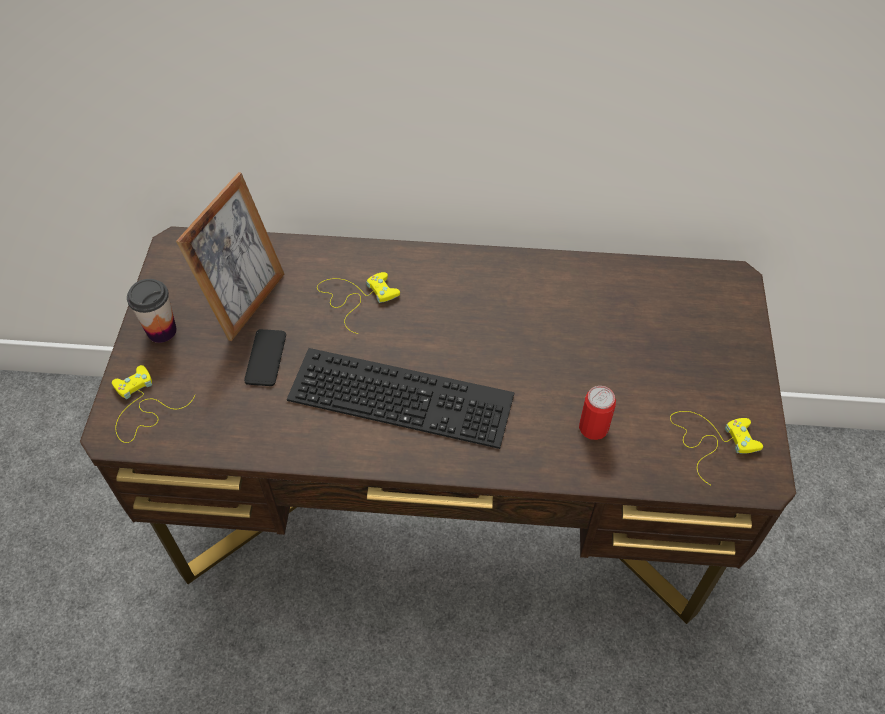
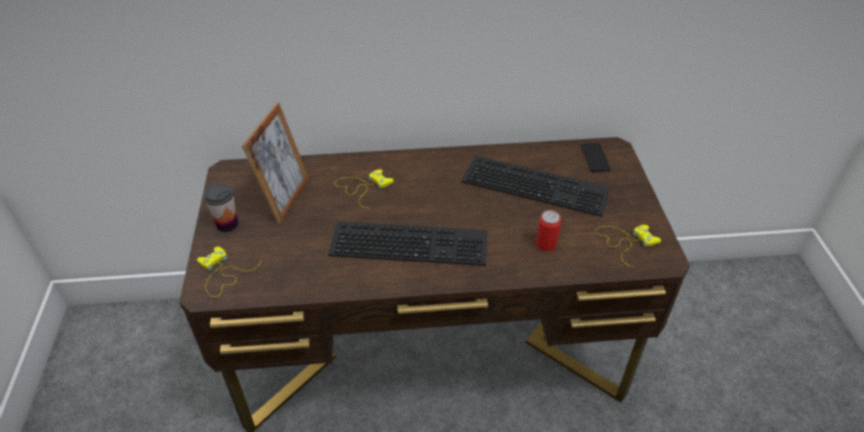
camera: 10 degrees left, 10 degrees down
(265, 358) = (307, 231): phone -> phone (595, 157)
(605, 325) = (537, 184): none -> keyboard

